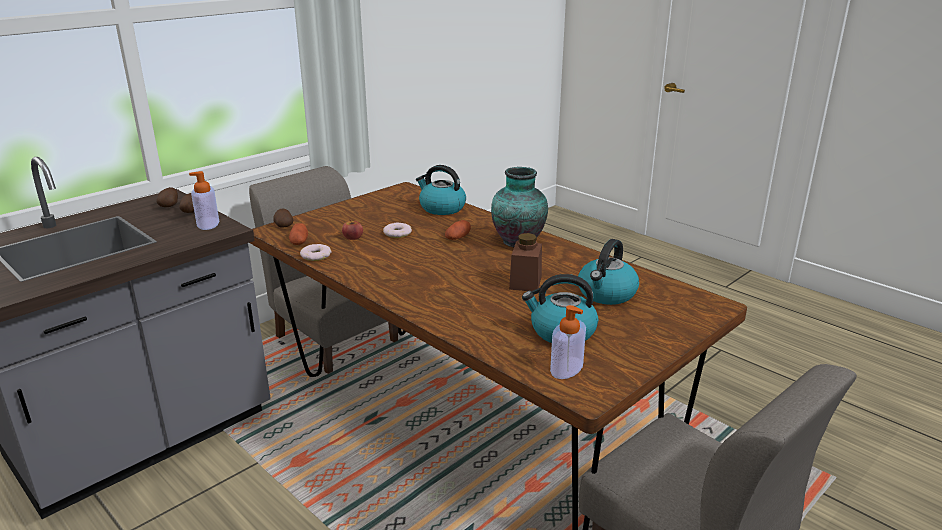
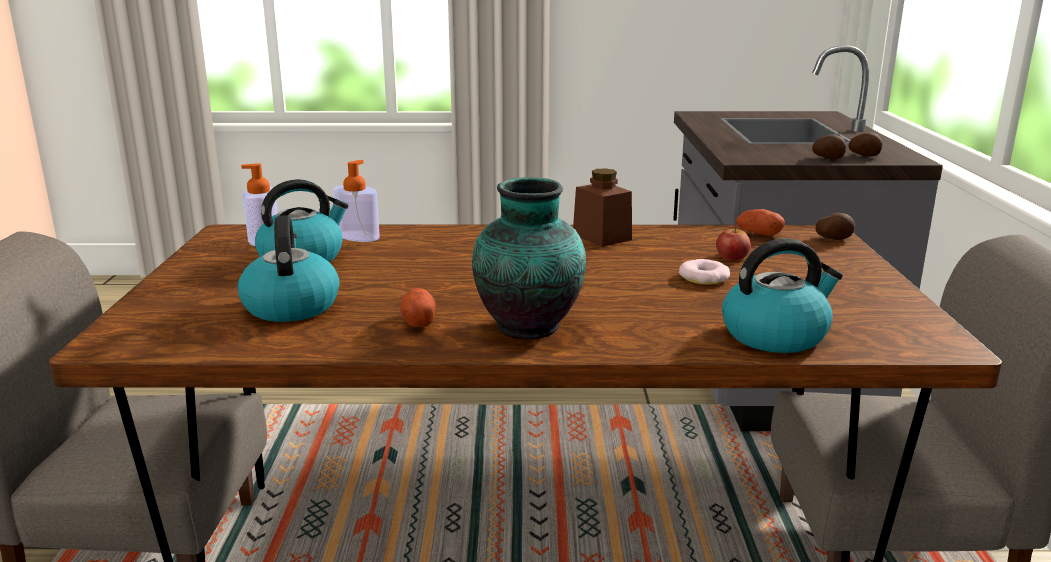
camera: 135 degrees right, 5 degrees down
(208, 223) = (773, 157): soap dispenser -> soap dispenser (358, 236)
(316, 255) = (698, 231): donut -> none
(458, 238) = (620, 301): potato -> potato (418, 321)
(525, 282) = (417, 284): brown jar -> brown jar (602, 237)

